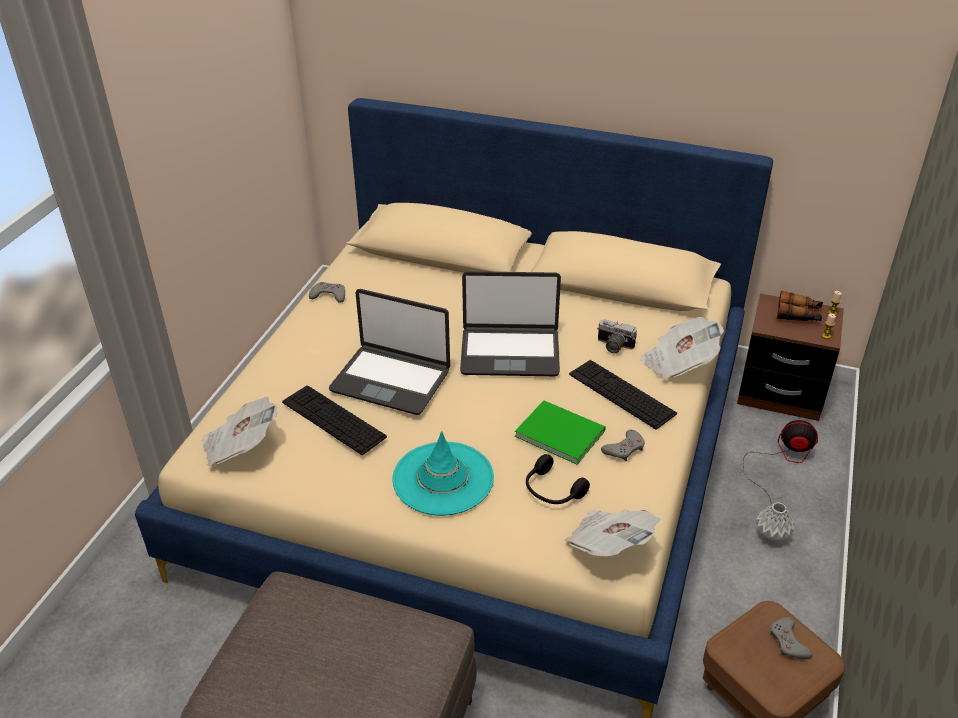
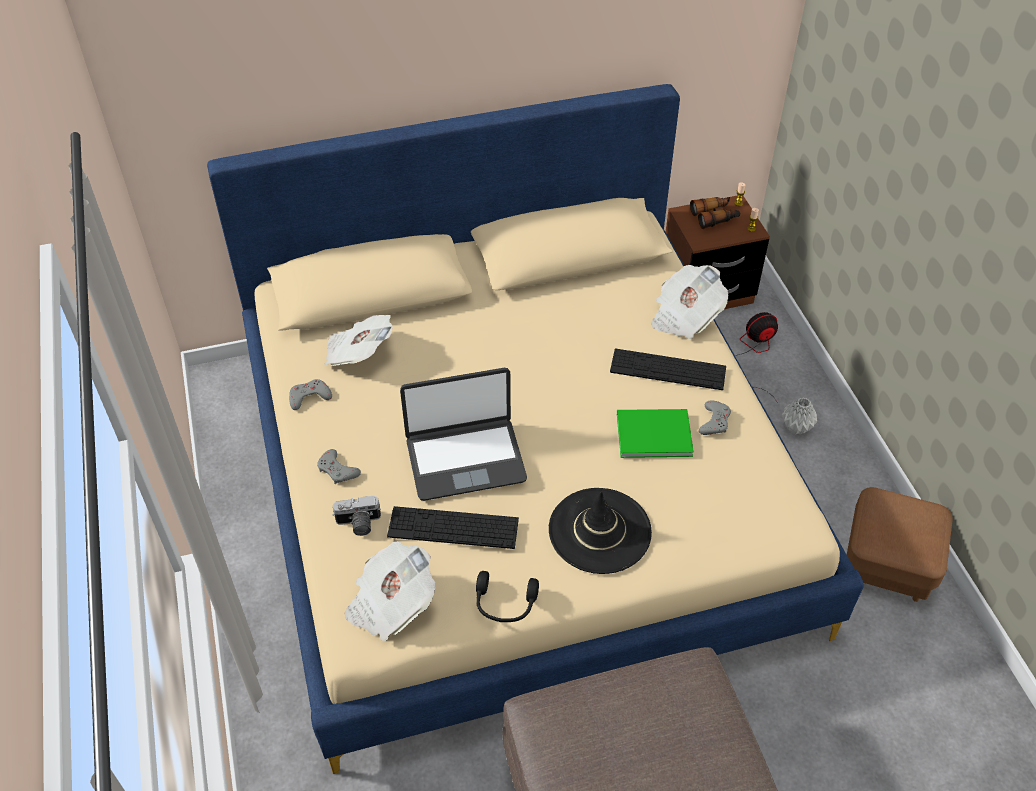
camera: 35 degrees left, 10 degrees up
(443, 479) = (599, 531): turquoise hat -> black hat
(510, 352) = (541, 375): laptop -> none
(552, 491) = (694, 492): black headphones -> black headphones (505, 604)
(609, 545) = (778, 515): newspaper -> newspaper (358, 353)
(613, 346) = (620, 325): camera -> camera (358, 524)
(788, 642) = (904, 515): grey game controller -> grey game controller (337, 470)

